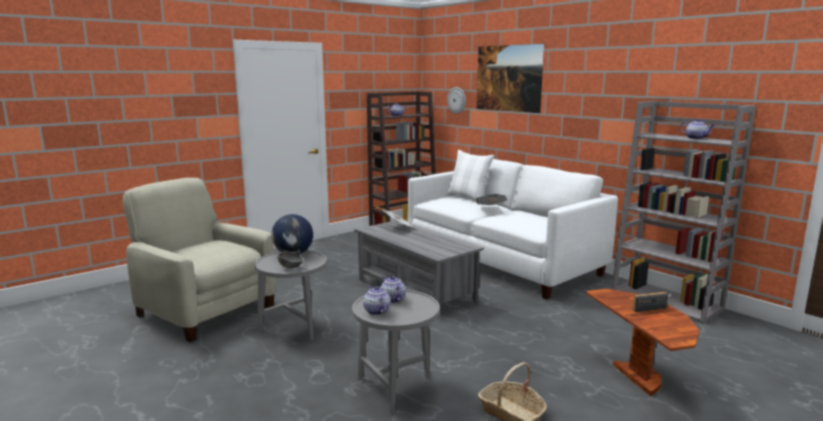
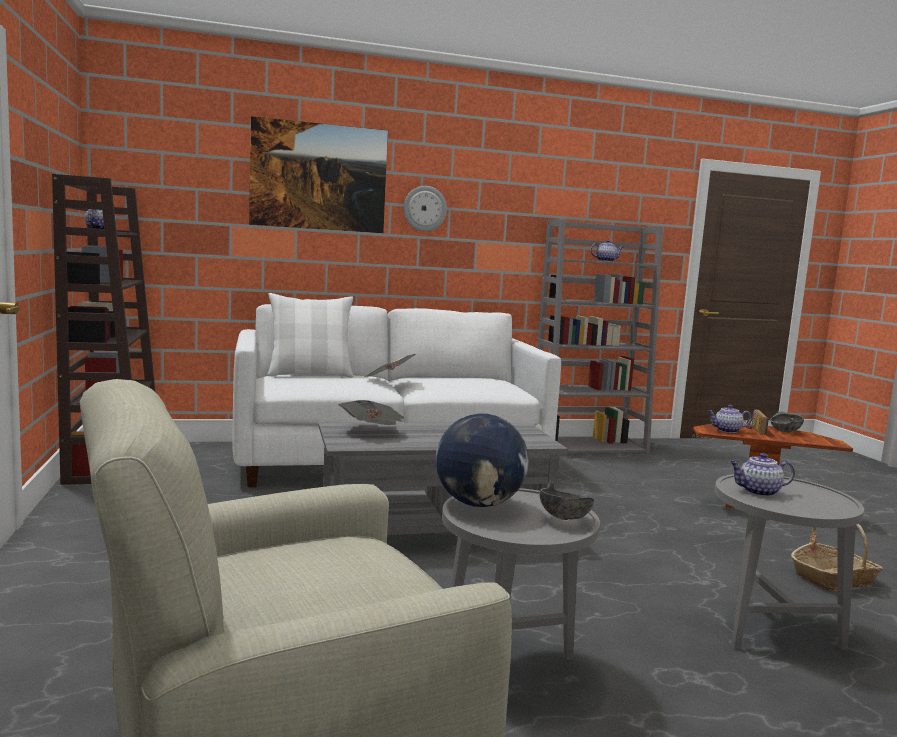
camera: 65 degrees left, 5 degrees down
(376, 311) = (811, 506): teapot -> teapot (727, 430)
(457, 100) = (198, 207): wall clock -> wall clock (424, 208)
(671, 319) = (784, 431): none -> grey bowl

